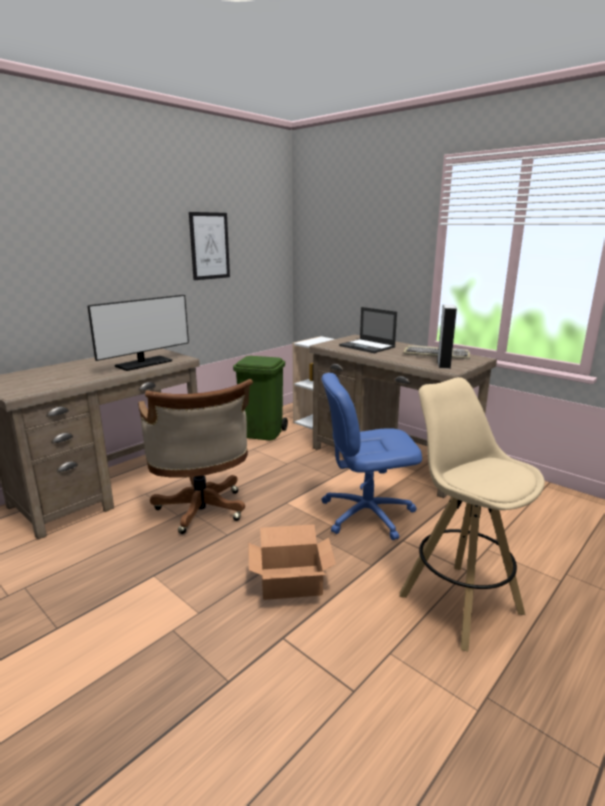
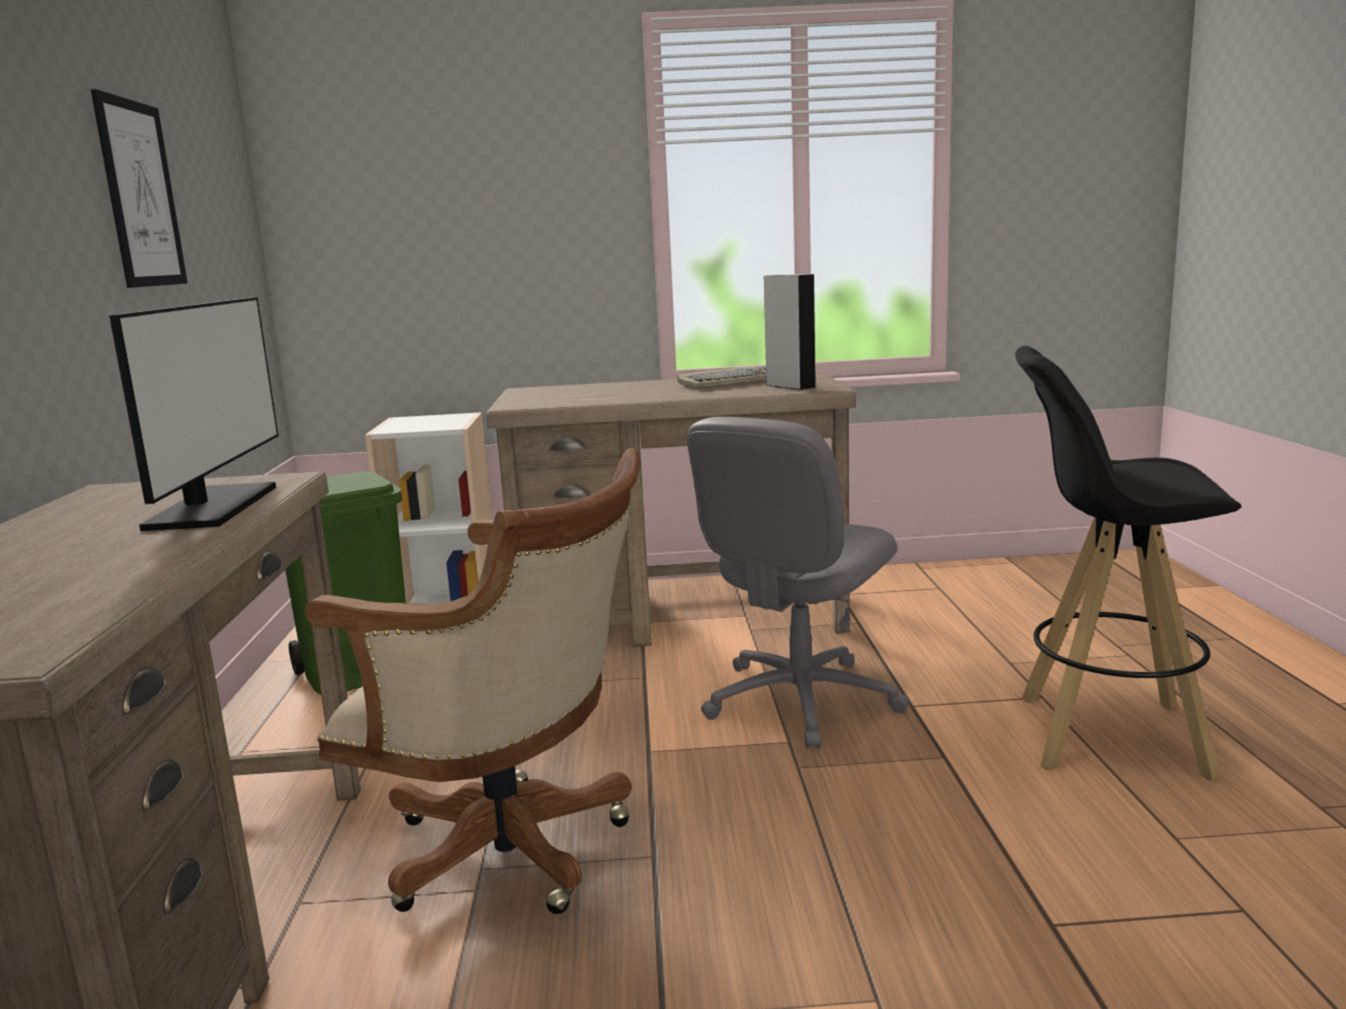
camera: 45 degrees left, 5 degrees down
(291, 582) = (903, 848): cardboard box -> none
(366, 514) = (800, 700): blue office chair -> grey office chair
(367, 346) = (599, 394): laptop -> none
(458, 601) = (1104, 734): beige stool -> black stool

